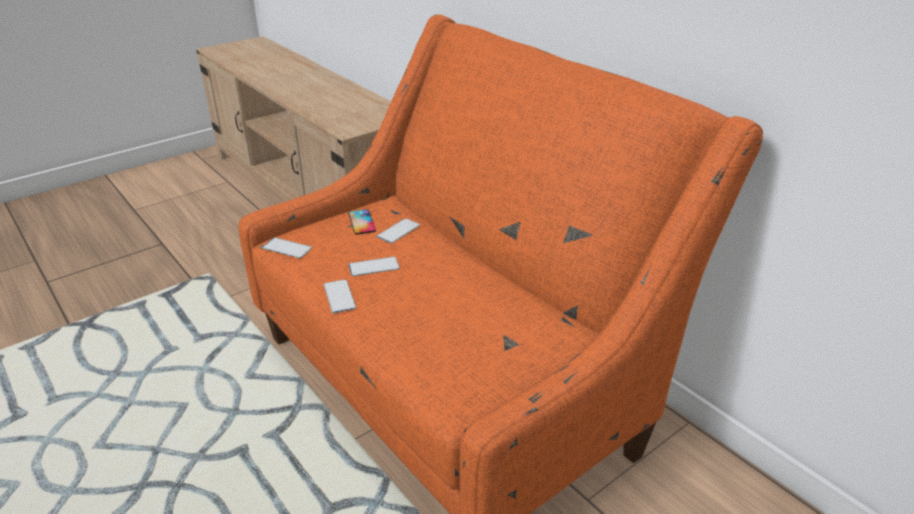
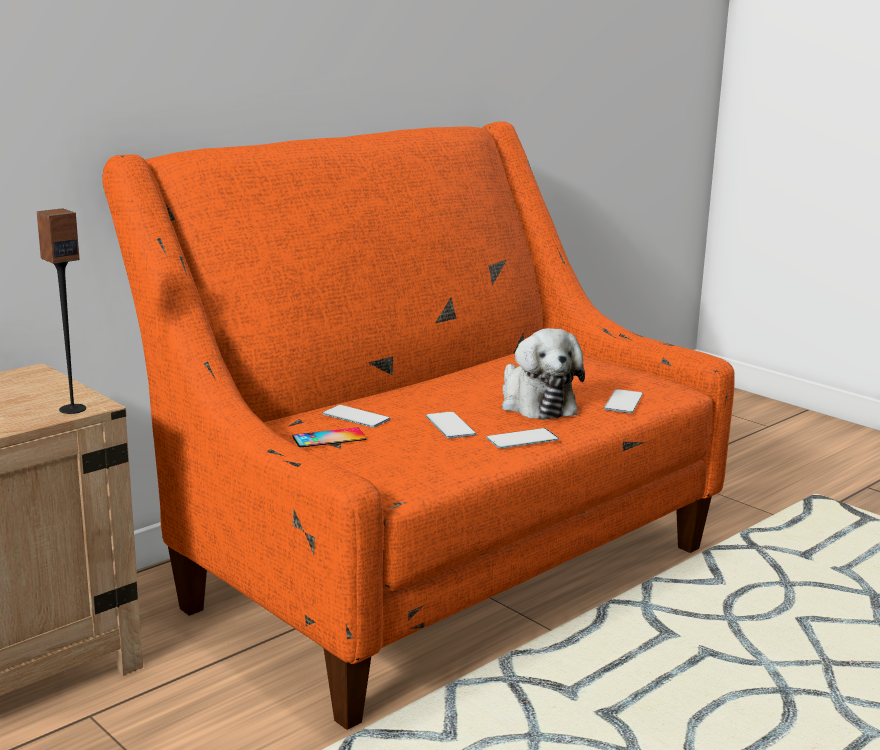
camera: 95 degrees left, 15 degrees down
(287, 248) = (409, 479): phone -> phone (623, 402)
(341, 129) = (72, 409): none -> speaker
(416, 310) = (535, 403): none -> plush toy

